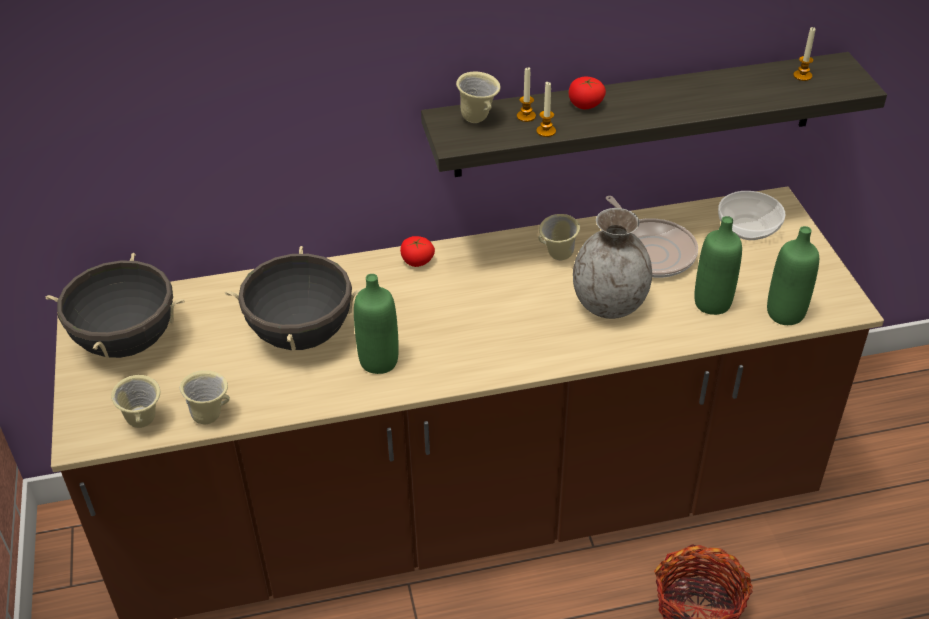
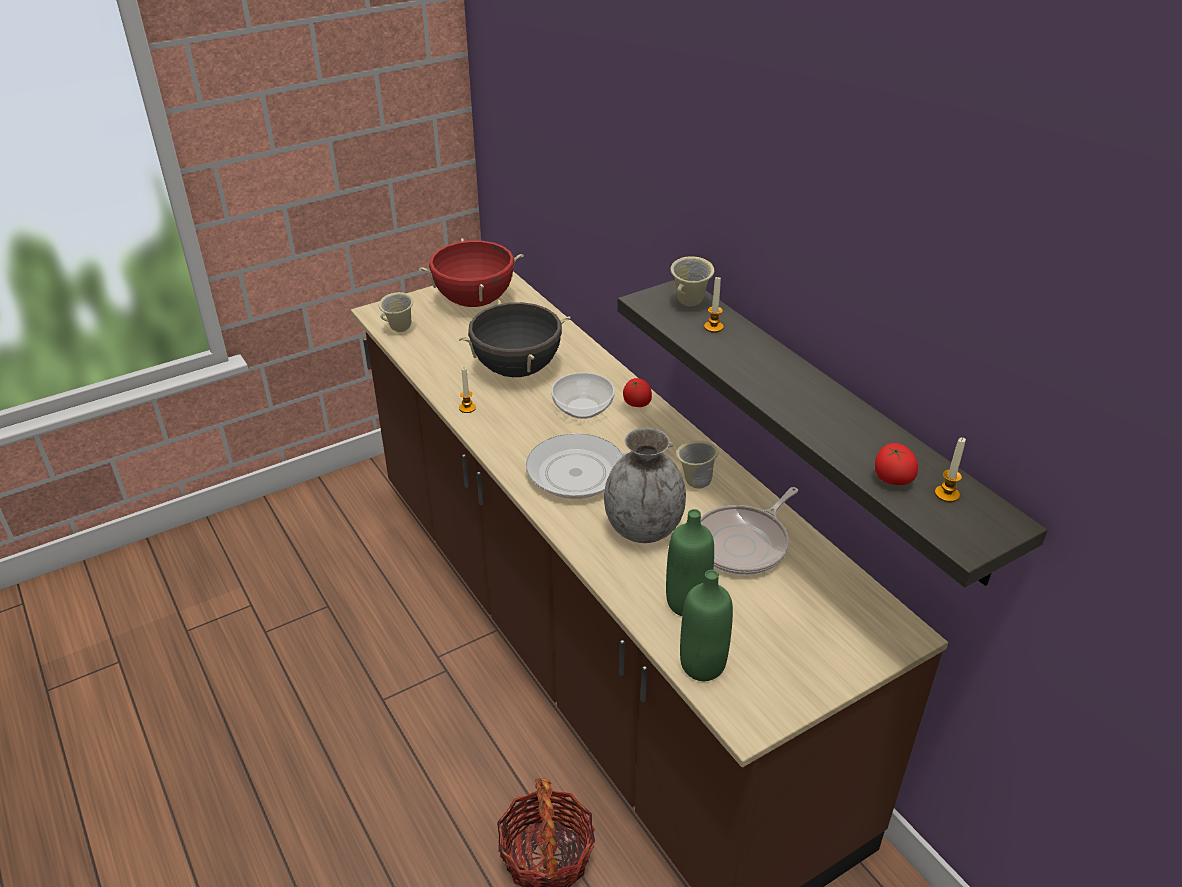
camera: 70 degrees right, 5 degrees down
(127, 341) = (474, 301): black cooking pot -> red cooking pot
(210, 416) = (415, 354): beige mug -> none
(379, 361) = (504, 413): green bottle -> none
(510, 324) = (583, 472): none -> frying pan
(546, 131) = (696, 341): candle -> candle (467, 408)
(585, 105) = (758, 356): tomato -> tomato (892, 479)
(749, 228) = (836, 616): bowl -> bowl (583, 409)

